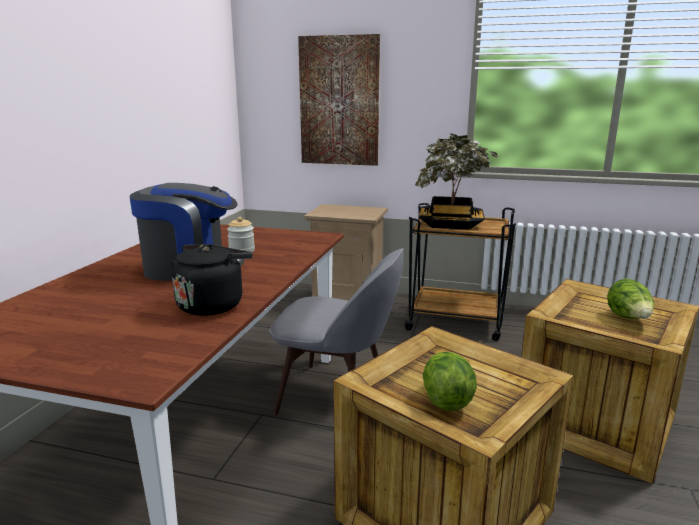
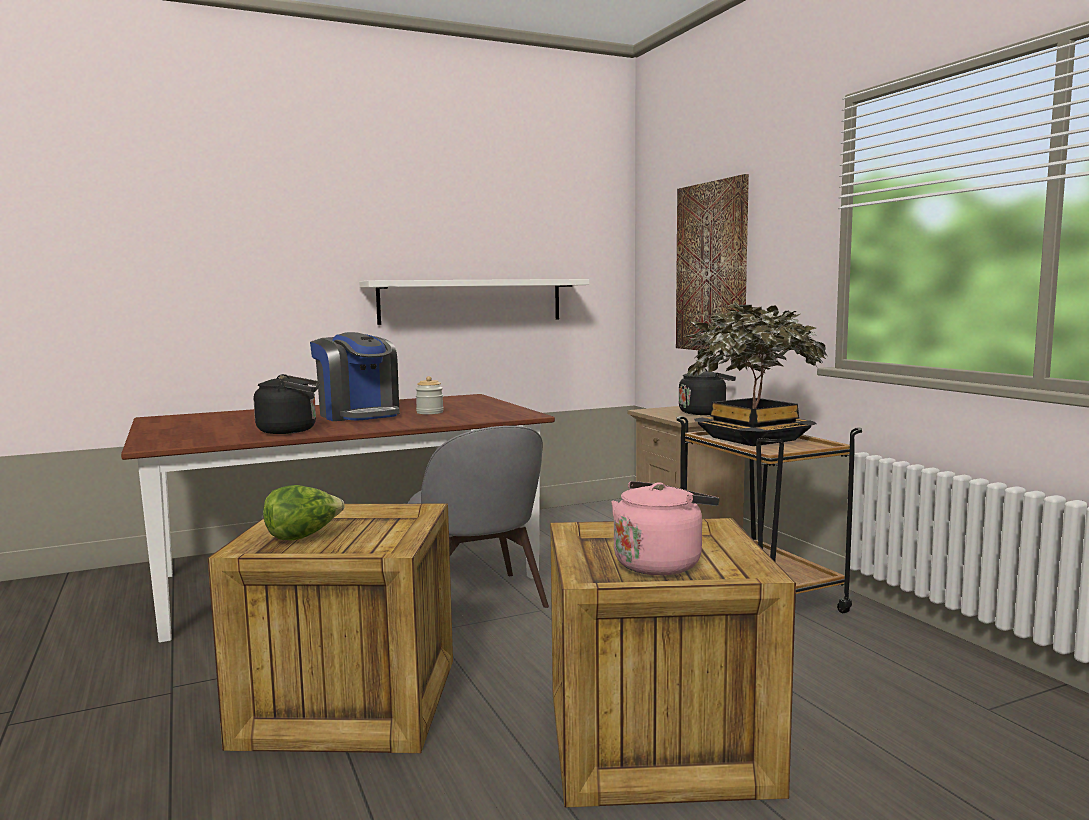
camera: 50 degrees right, 10 degrees down
(154, 133) = (471, 301): none -> white shelf
(355, 209) = (704, 412): none -> black kettle
(628, 319) = (660, 564): lettuce -> pink kettle

